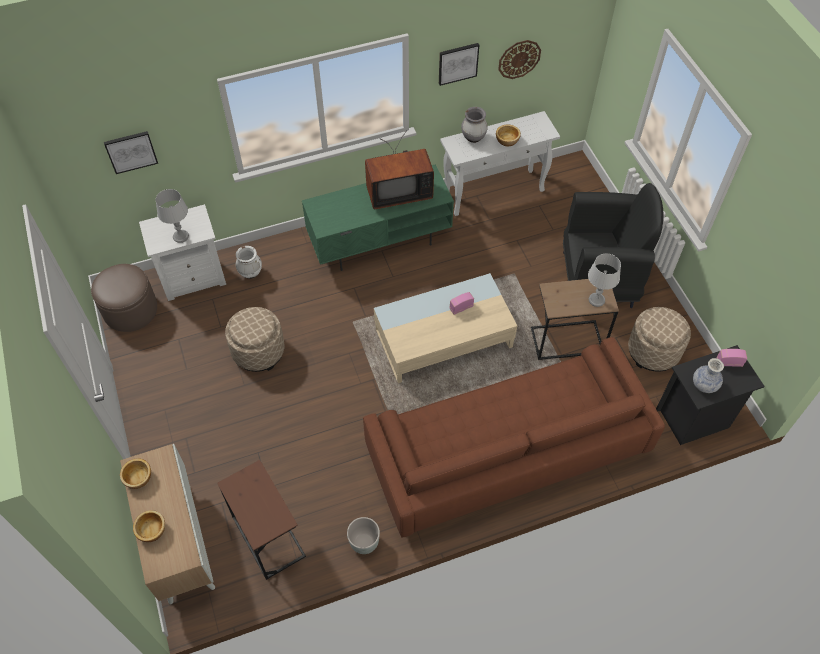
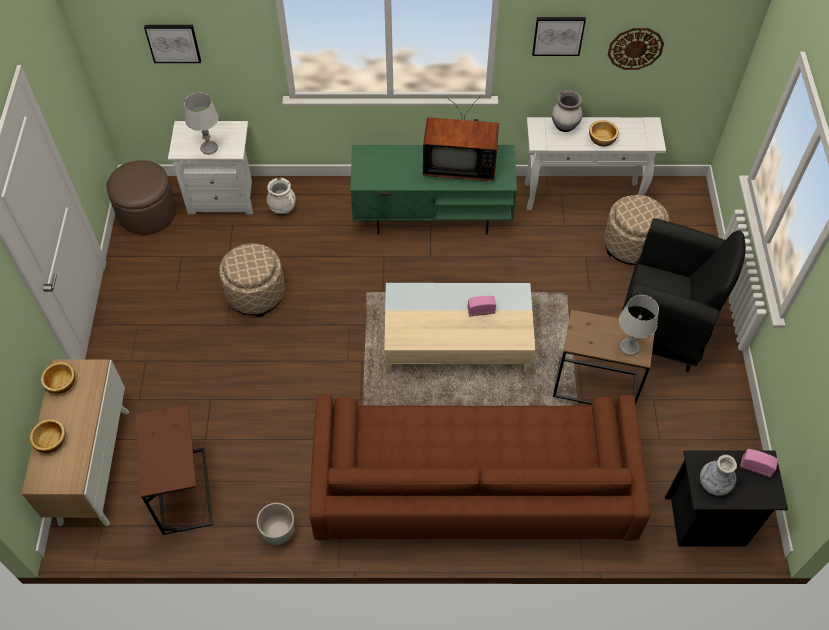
camera: 20 degrees right, 0 degrees up
(653, 351) = (692, 429): beige ottoman -> beige ottoman (631, 245)

